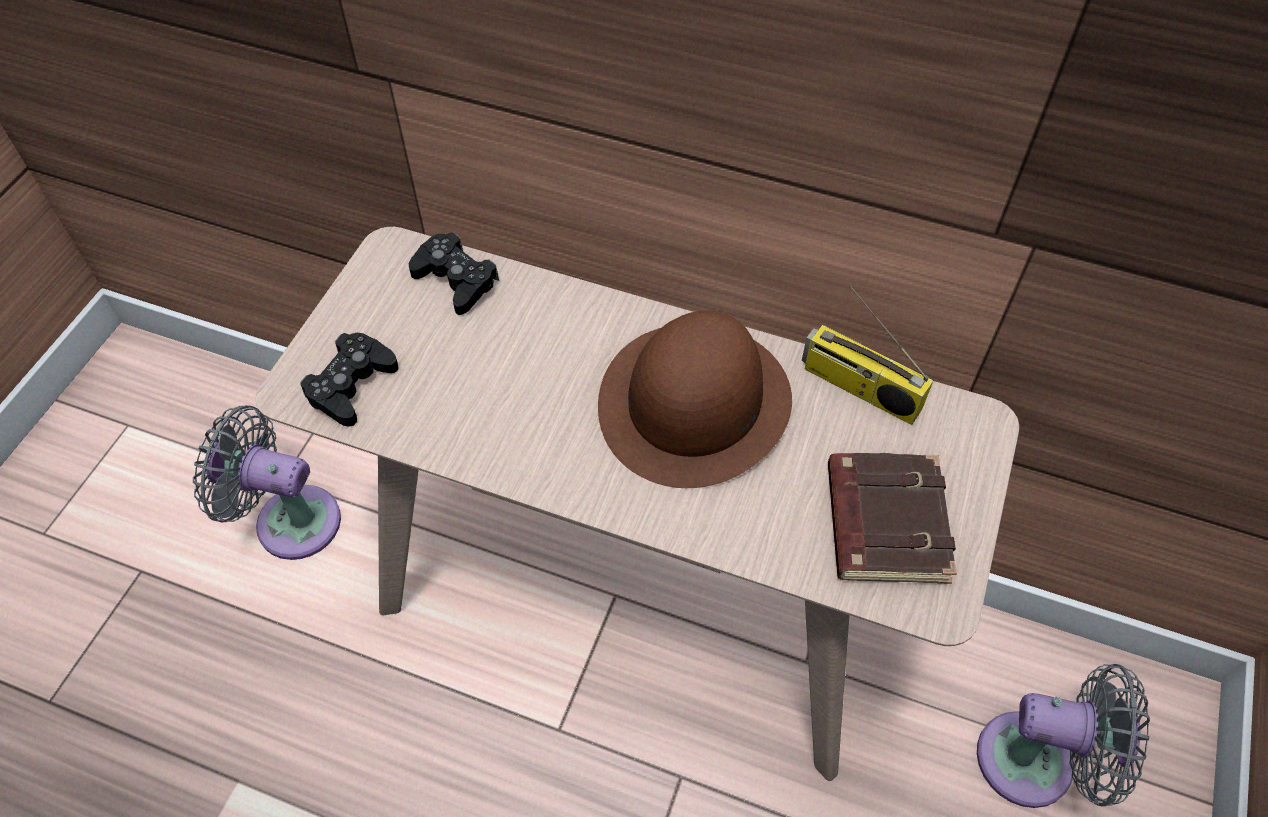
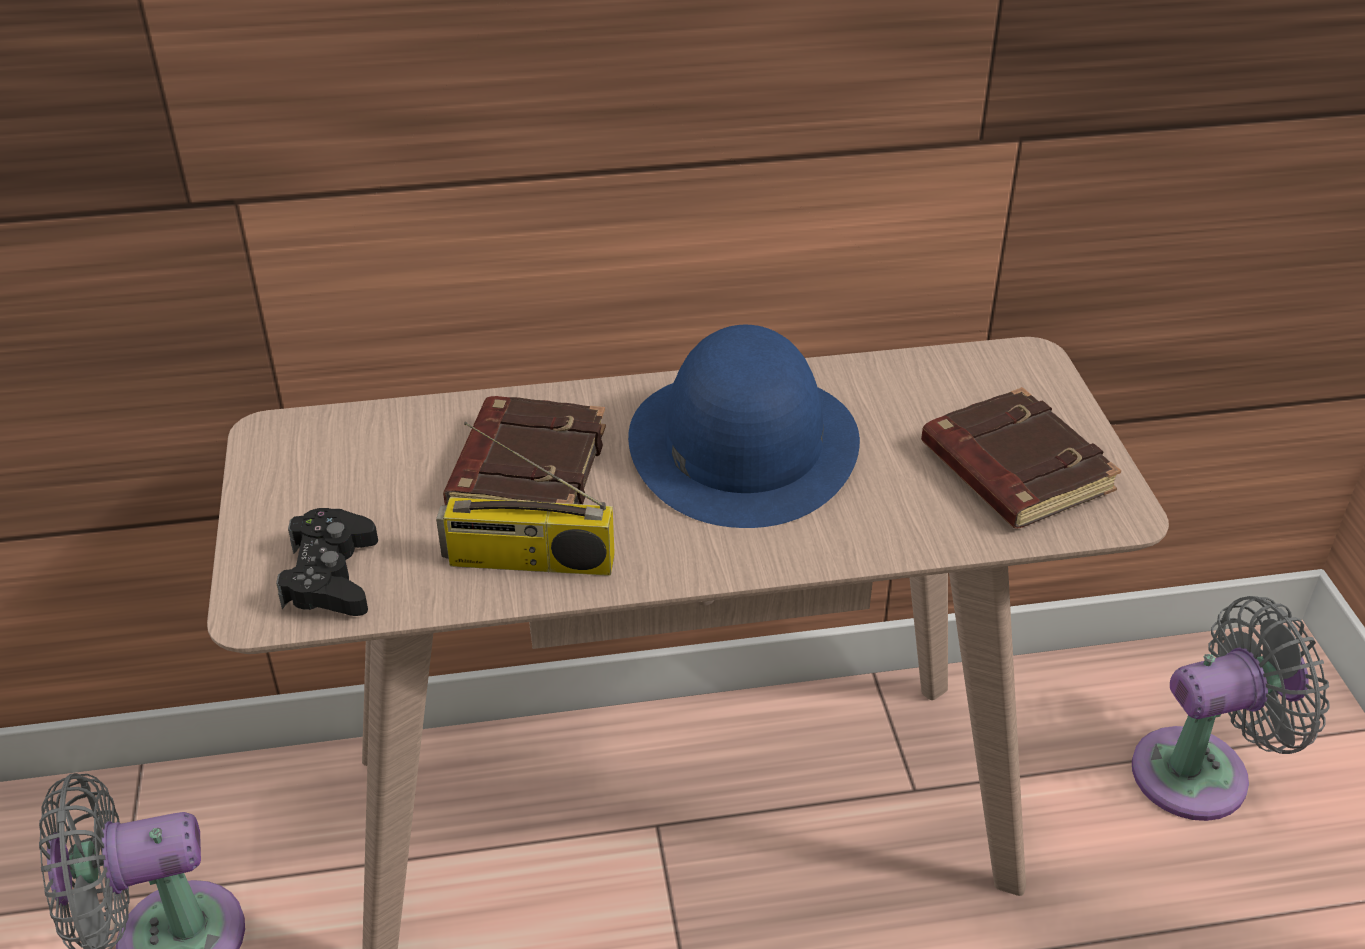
camera: 30 degrees left, 15 degrees down
(456, 280) = (379, 434): black game controller -> none
(530, 354) = (526, 469): none -> brown book
(694, 401) = (742, 443): brown hat -> blue hat
(858, 388) = (894, 373): radio -> radio (527, 561)

